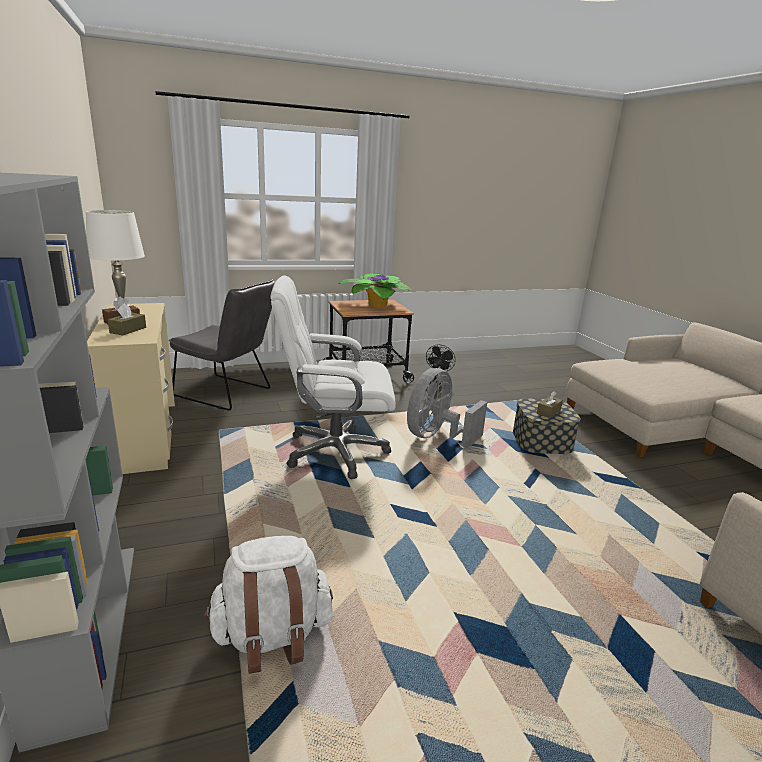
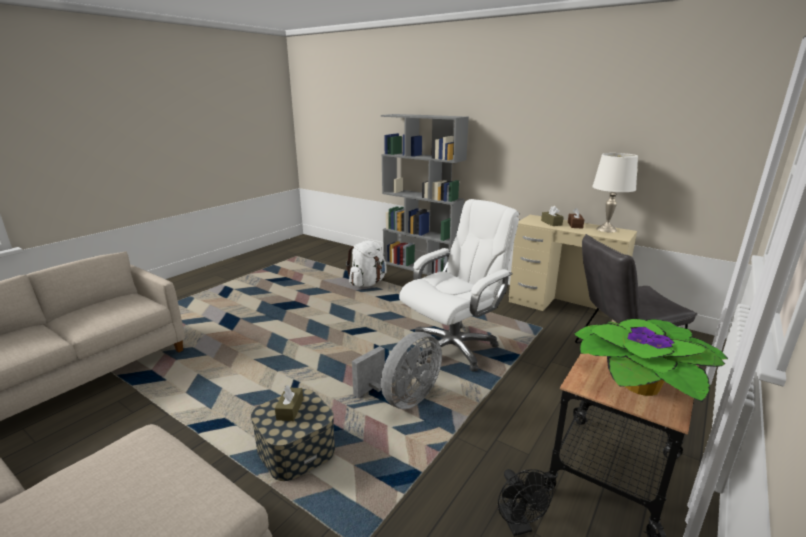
camera: 145 degrees right, 0 degrees up
(436, 437) = (403, 399): grey fan -> grey fan turned 45 degrees clockwise

